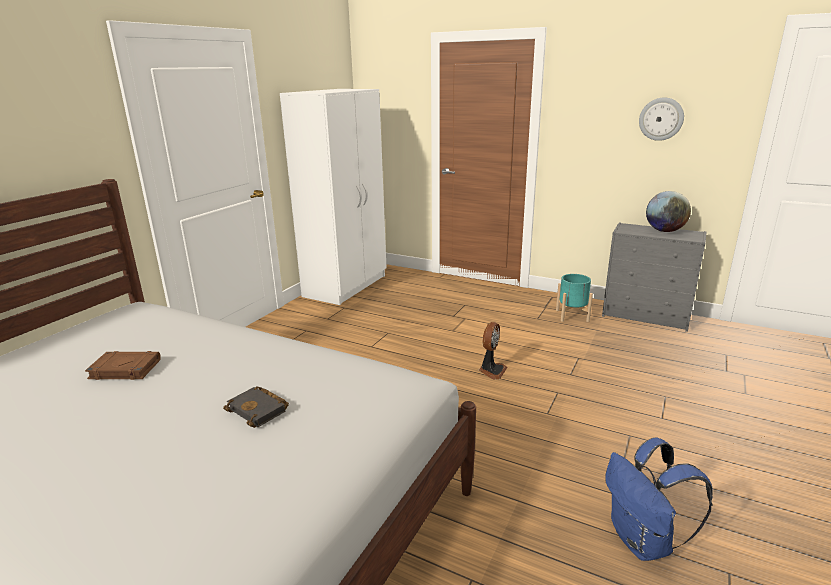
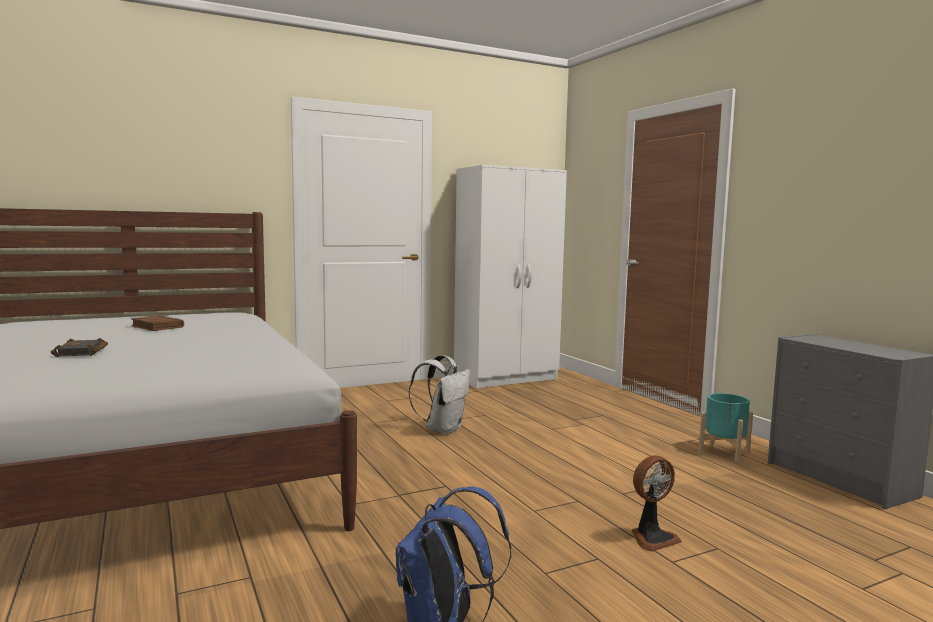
camera: 35 degrees right, 15 degrees down
(259, 410) = (168, 352): black book -> black book (82, 352)
(380, 360) = (443, 429): none -> white backpack
(491, 370) = (536, 465): fan -> fan (652, 538)
(661, 119) = (868, 187): wall clock -> none
(664, 231) = (864, 346): globe -> none

